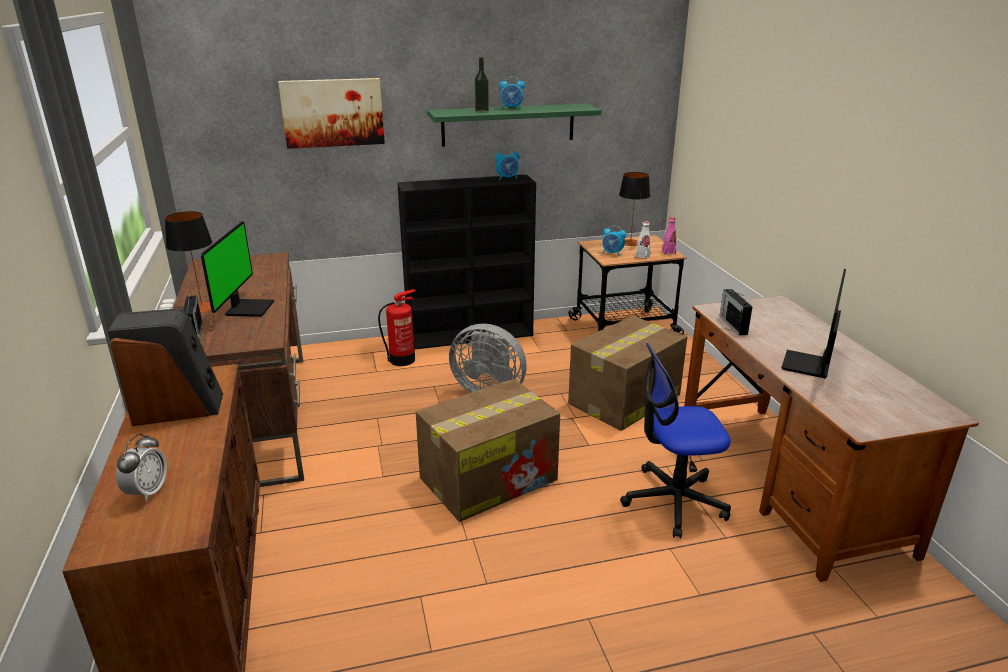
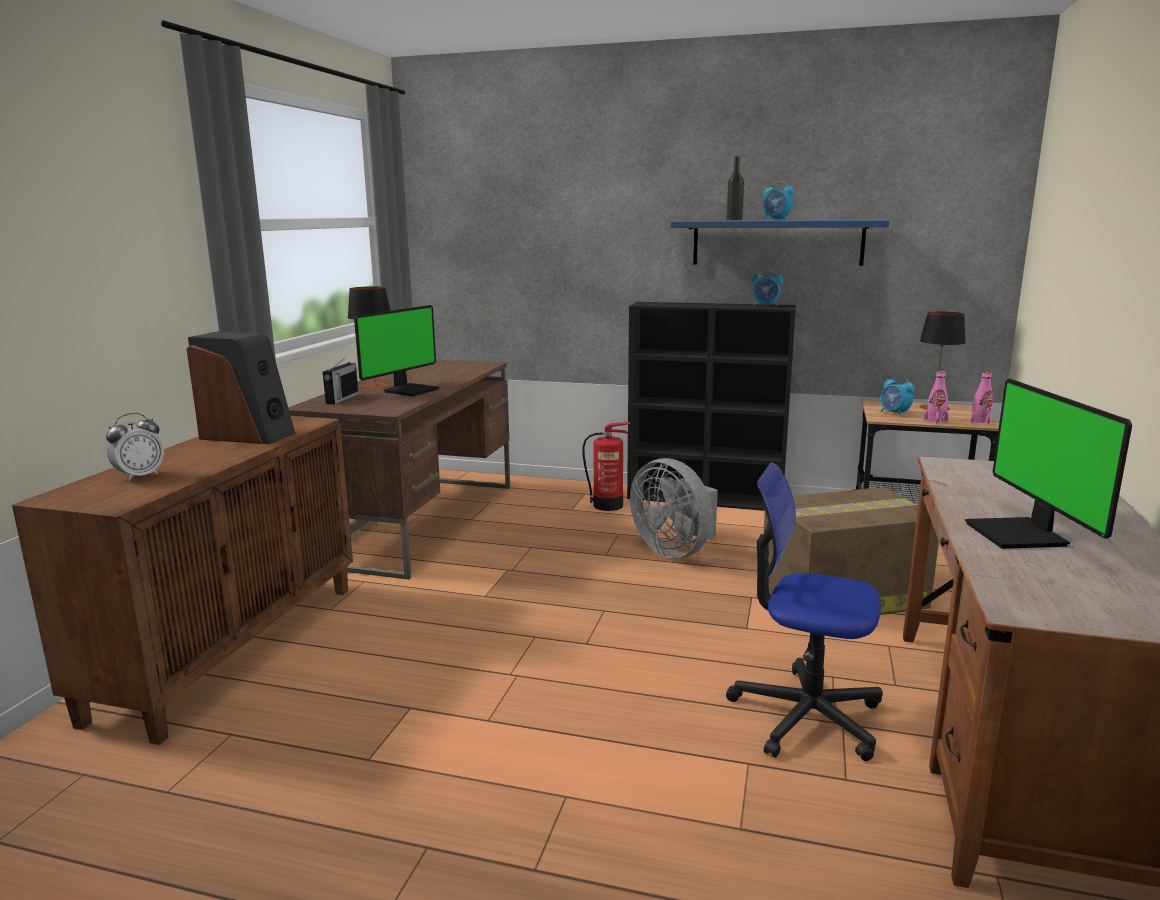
camera: 30 degrees right, 10 degrees down
(333, 112) = (577, 220): picture -> none
(490, 478) = (593, 627): cardboard box -> none
(508, 124) = (777, 242): green shelf -> blue shelf
(642, 256) = (935, 420): white bottle -> pink bottle
(733, 325) = (953, 480): radio -> none
(808, 366) = (1020, 535): monitor -> monitor turned 60 degrees counterclockwise

